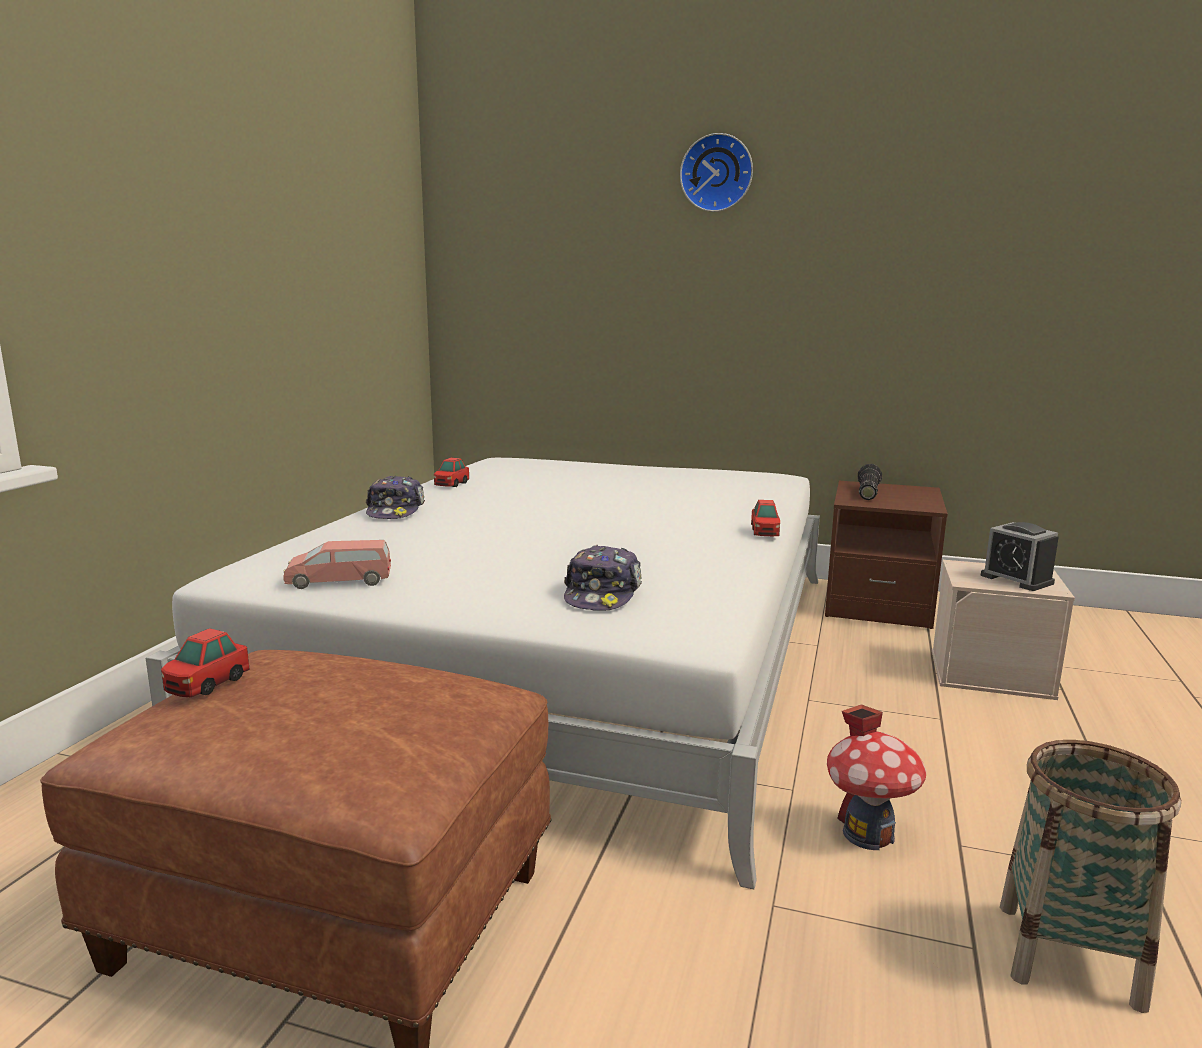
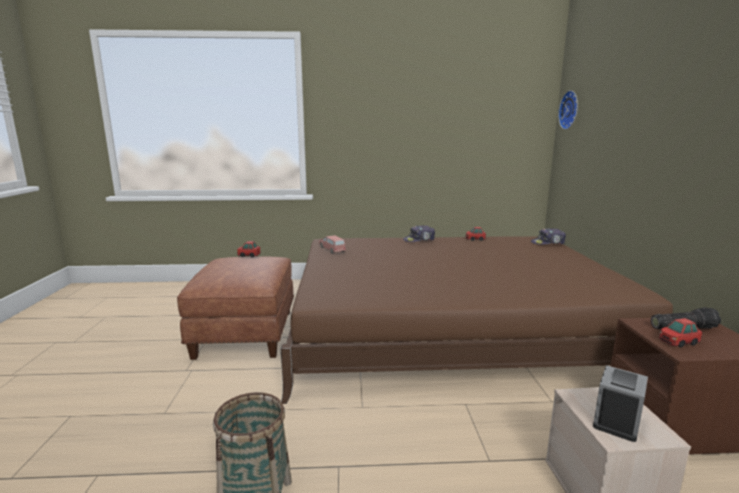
camera: 70 degrees right, 0 degrees up
(565, 650) = (449, 329): white bed -> brown bed
(603, 594) = (350, 281): cap -> cap (548, 243)
(717, 173) = (674, 63): wall clock -> wall clock (570, 110)
(764, 533) = (490, 300): toy car -> toy car (678, 342)
(868, 834) = (334, 433): toy house -> none

